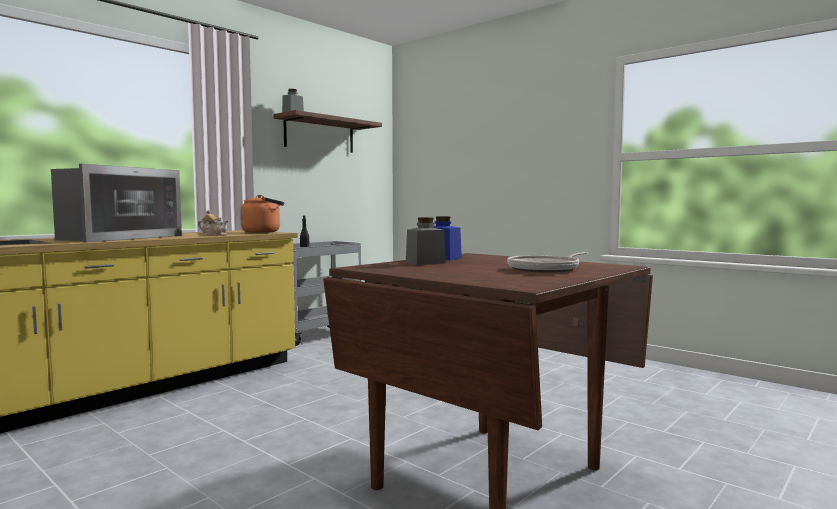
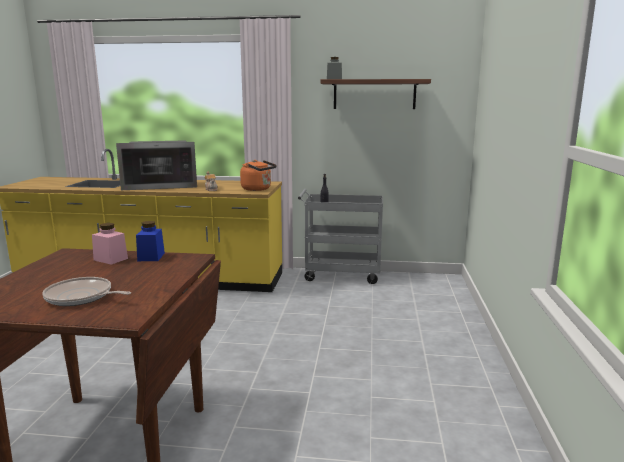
camera: 55 degrees right, 10 degrees up
(425, 262) = (110, 259): grey jar -> pink jar

